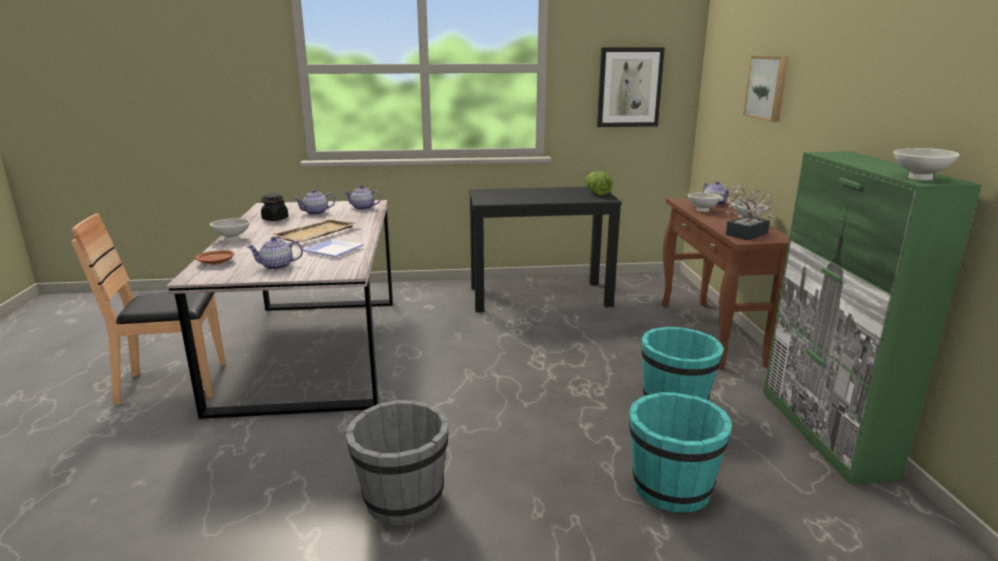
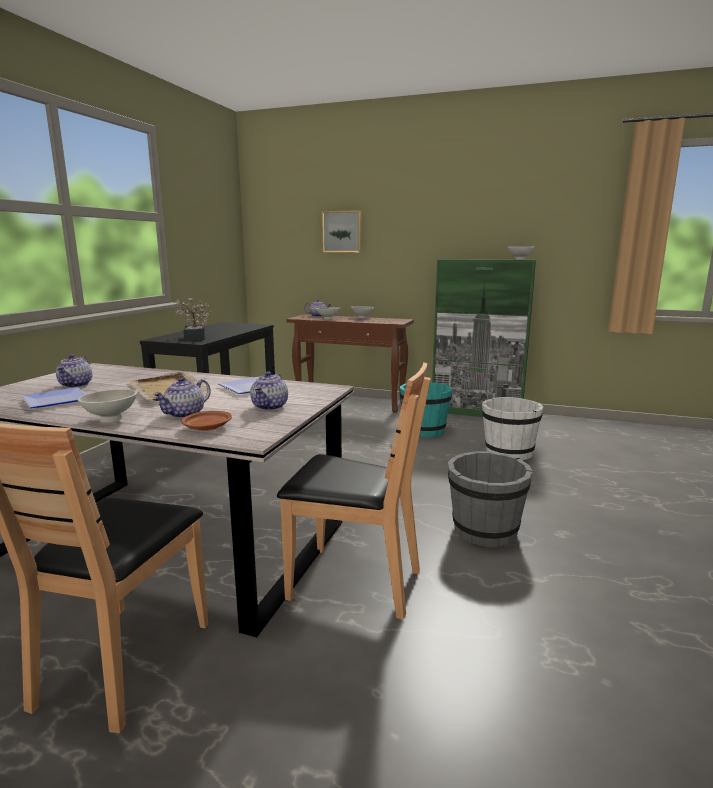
camera: 65 degrees left, 5 degrees down
(275, 219) = (58, 400): black jar -> plate
(275, 440) = (354, 582): none -> brown chair
(362, 208) = (105, 371): teapot -> teapot (185, 414)
(596, 193) = (240, 324): lettuce -> none
(629, 87) = (211, 238): picture -> none
(671, 488) = (508, 453): turquoise bucket -> white bucket
(743, 235) = (389, 321): potted plant -> potted plant (194, 338)

